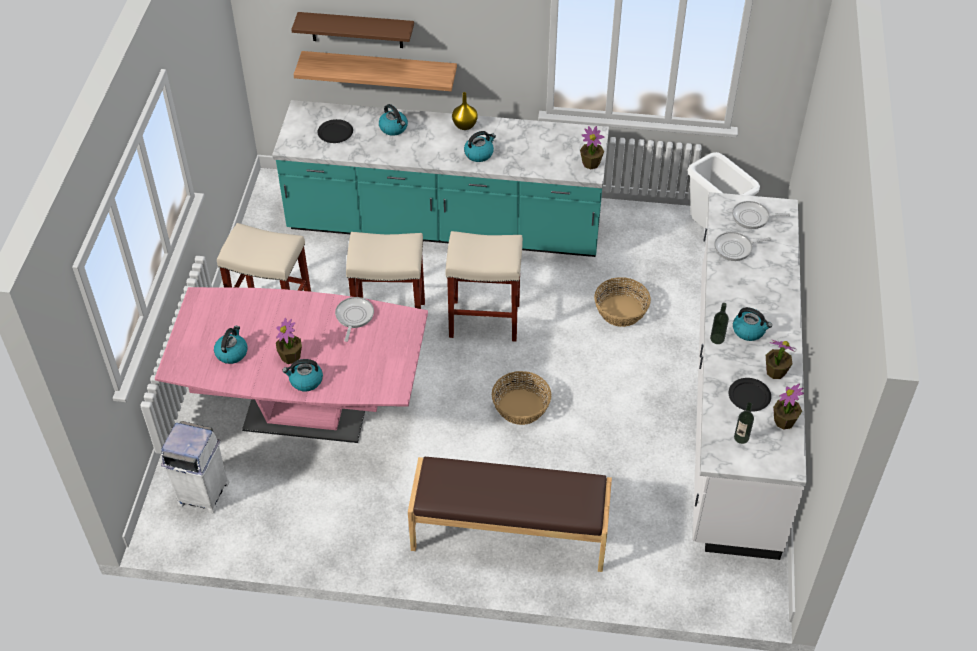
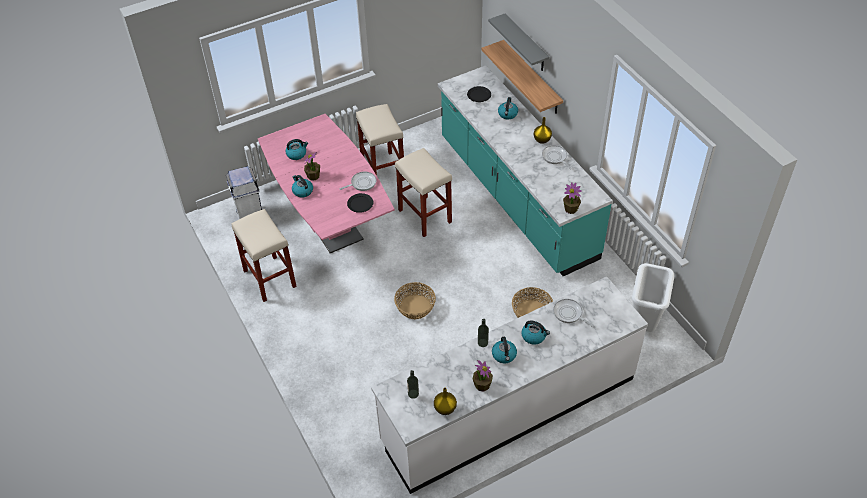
camera: 55 degrees right, 0 degrees up
(356, 30) = (526, 44): brown shelf -> grey shelf
(479, 153) = (525, 158): kettle -> kettle (534, 336)
(483, 320) = (462, 254): beige stool -> beige stool (269, 278)
(509, 534) = (323, 352): brown bench -> none
(749, 396) = (450, 382): black plate -> black plate (360, 204)
(753, 217) = (606, 309): frying pan -> frying pan (555, 157)
(784, 421) = (445, 409): potted plant -> yellow vase

